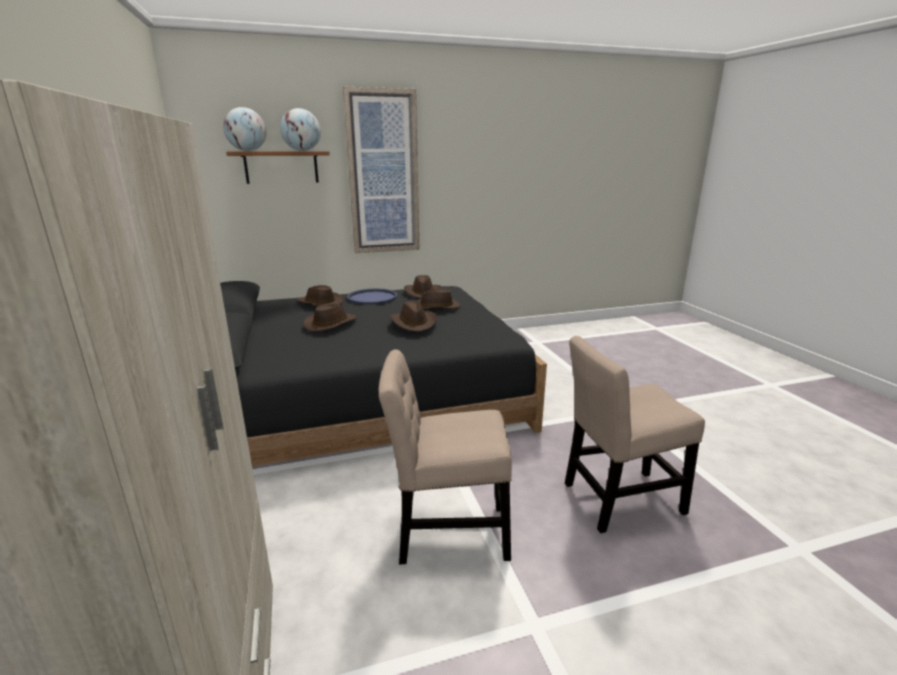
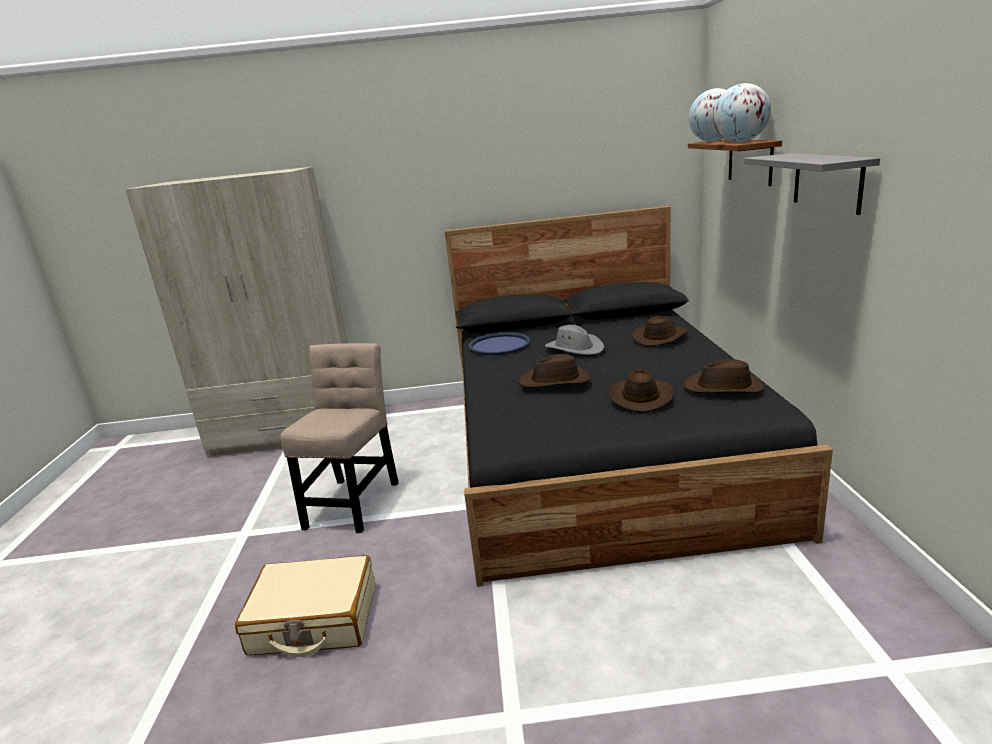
camera: 105 degrees right, 0 degrees up
(331, 324) = (574, 348): brown hat -> grey hat
(372, 297) = (690, 359): blue tray -> blue tray (499, 345)
(383, 173) = (827, 181): picture -> grey shelf
(618, 500) = (314, 620): beige chair -> beige suitcase

